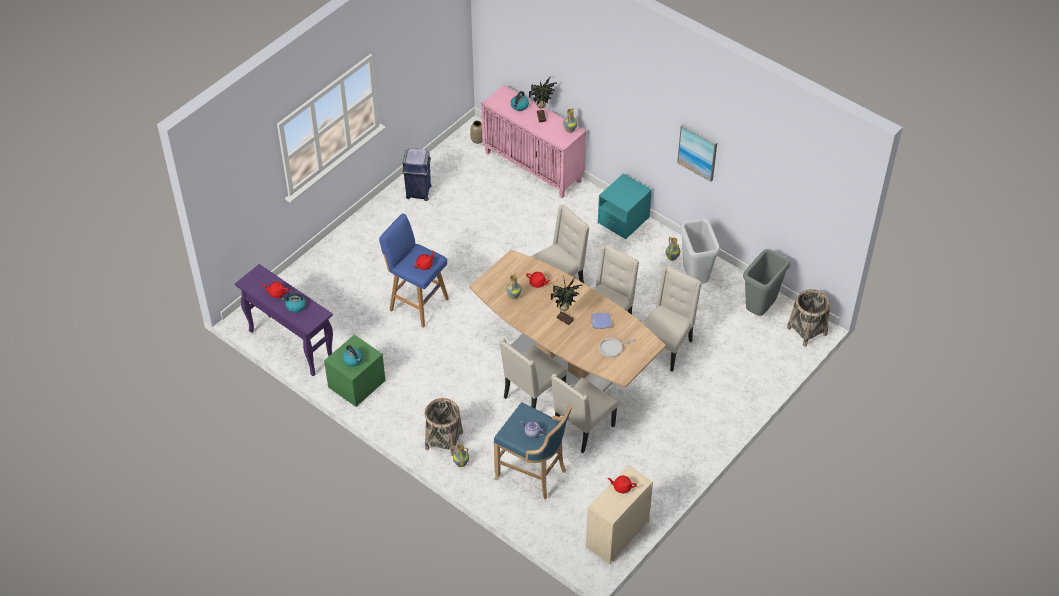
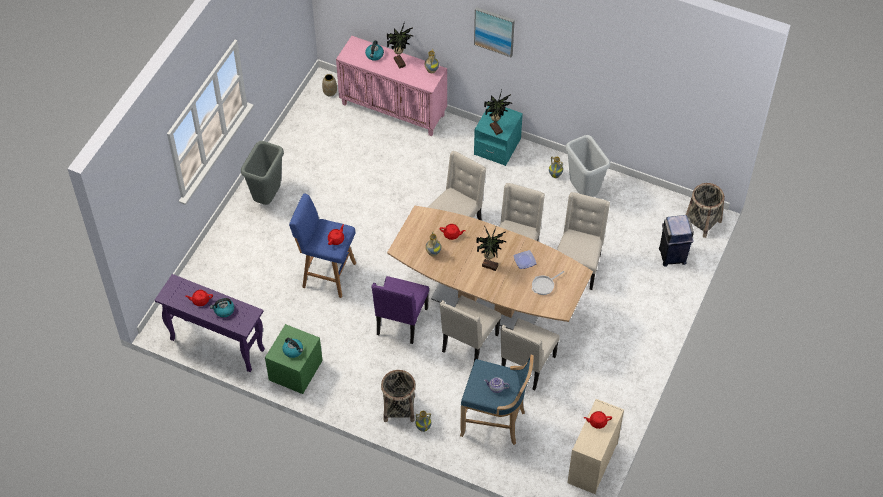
camera: 15 degrees left, 5 degrees up
(418, 192) = (290, 159): blue trash can -> blue trash can (672, 256)
(473, 362) = (401, 322): none -> purple chair
(621, 198) = (496, 128): none -> potted plant
(698, 151) = (572, 73): picture -> picture (494, 31)
(759, 309) = (652, 210): grey trash can -> grey trash can (267, 197)

